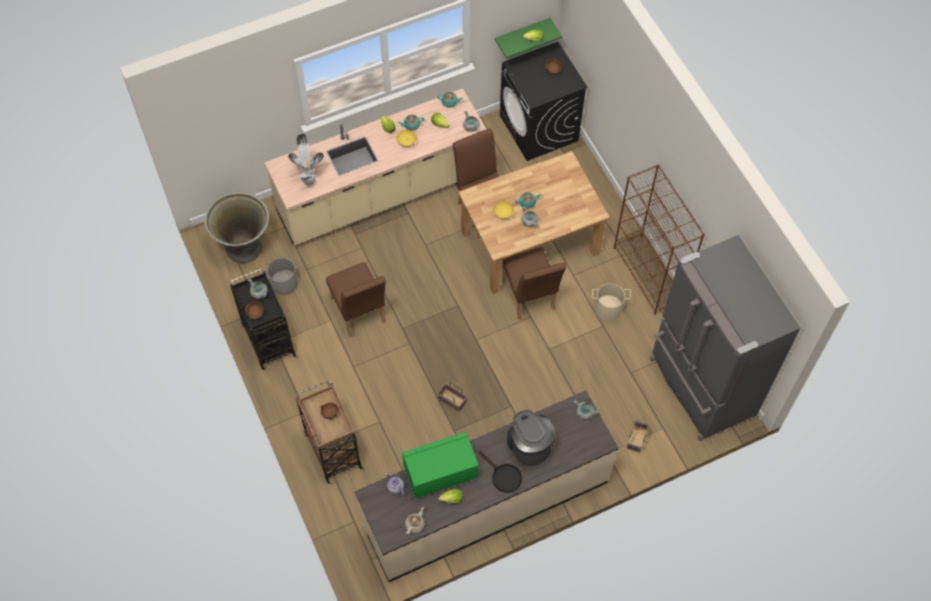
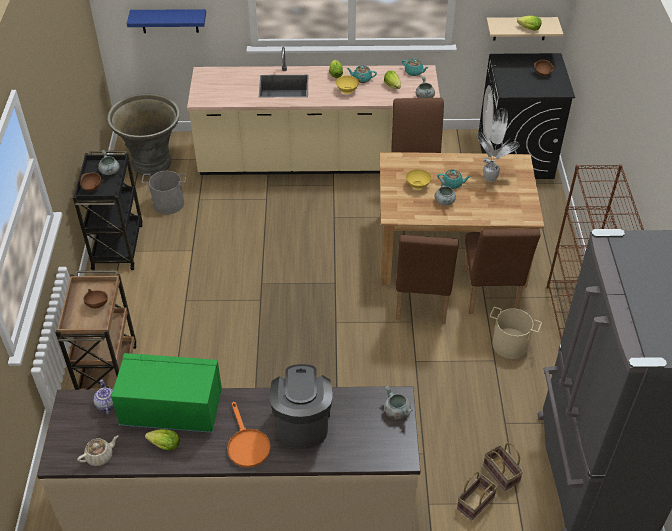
camera: 25 degrees right, 15 degrees down
(234, 134) = (169, 21): none -> blue shelf
(309, 181) = (225, 92): potted plant -> potted plant (490, 177)
(359, 314) = (225, 255): brown chair -> brown chair (489, 295)
(453, 400) = (272, 373): basket -> basket (502, 474)
(503, 476) = (246, 444): black frying pan -> orange frying pan
(522, 35) = (520, 28): green shelf -> beige shelf

